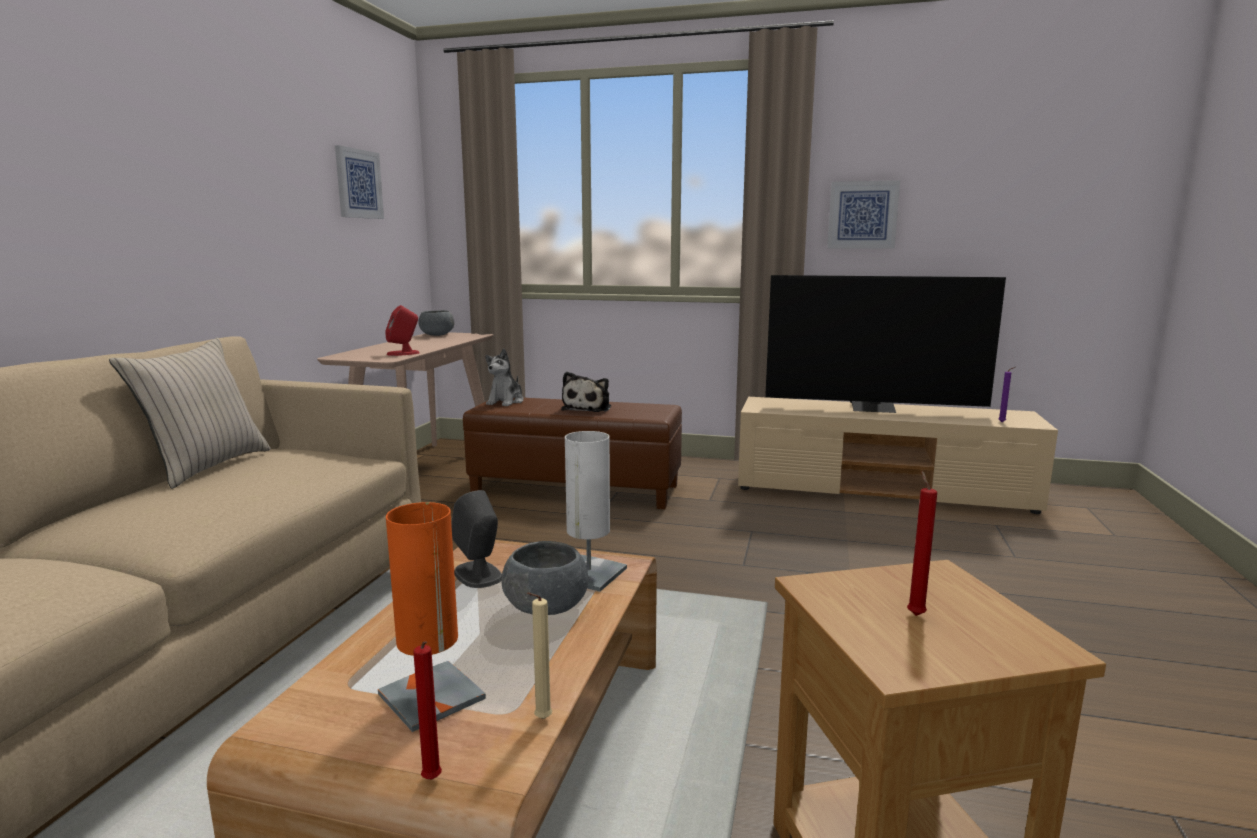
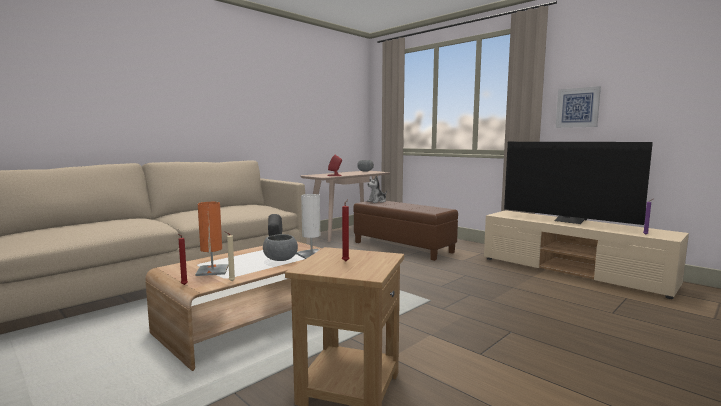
camera: 30 degrees right, 5 degrees down
(205, 467) = (227, 205): beige pillow -> none
(358, 184) = (330, 103): picture -> none
(588, 408) = (408, 206): plush toy -> none

